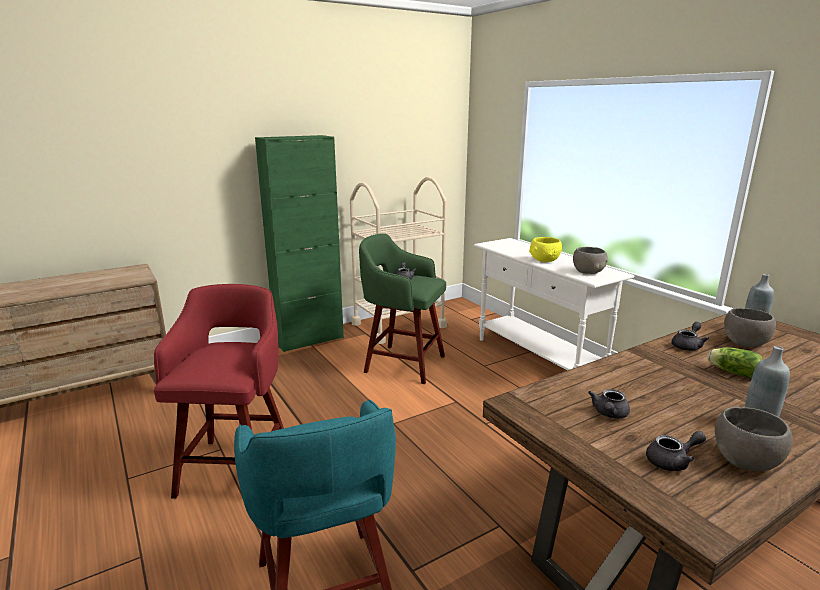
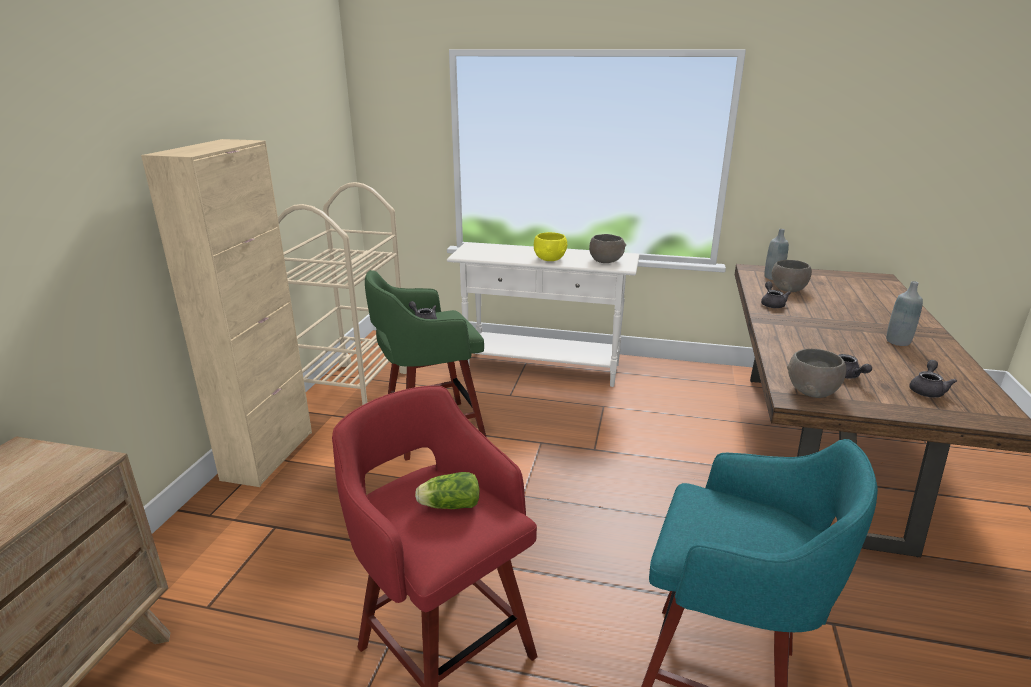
camera: 45 degrees left, 5 degrees up
(309, 340) = (268, 455): green cabinet -> beige cabinet
(731, 372) = (826, 314): lettuce -> lettuce (448, 505)
(745, 459) = (940, 369): grey bowl -> grey bowl (811, 390)

